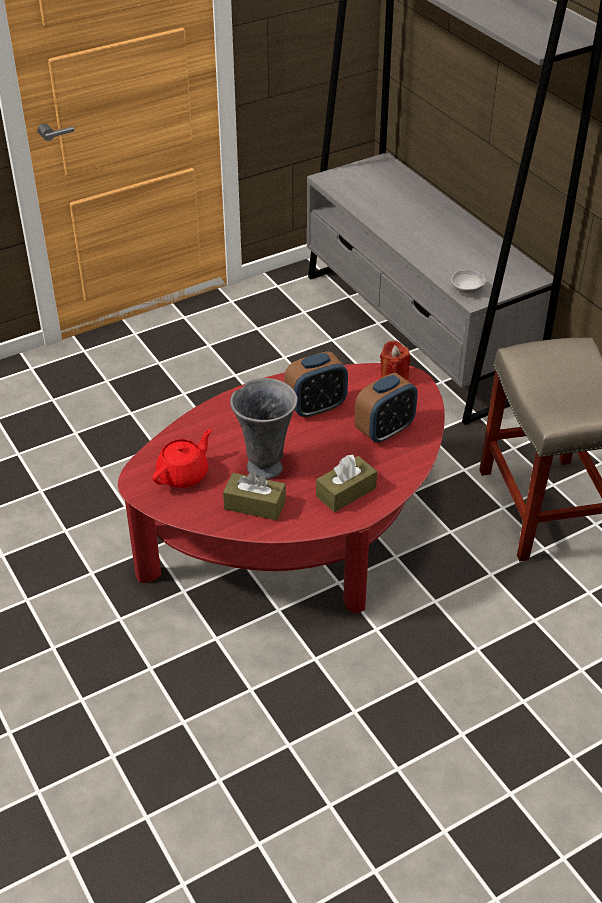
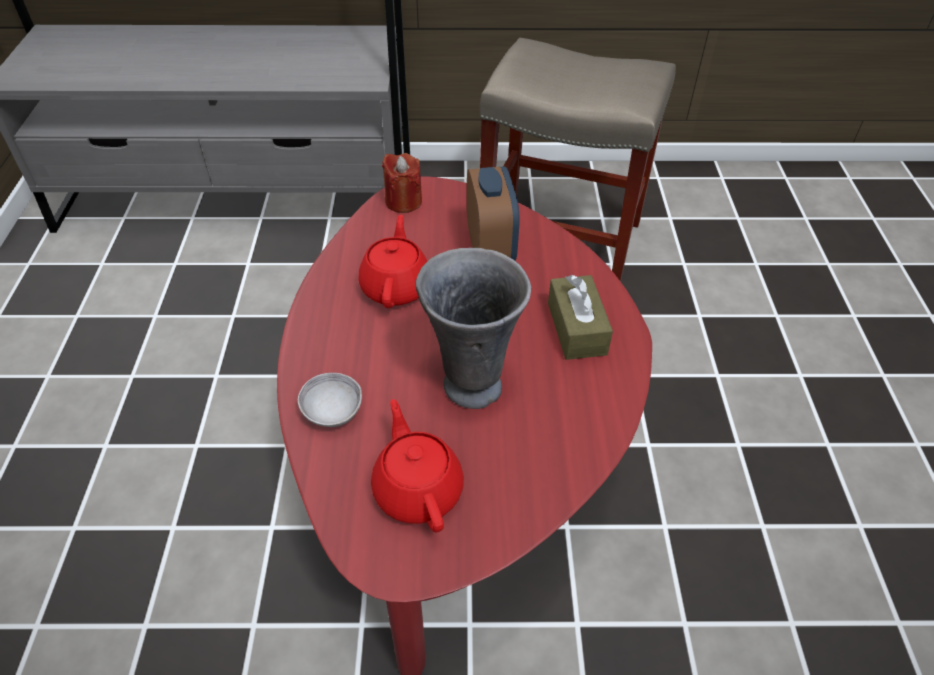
camera: 60 degrees left, 5 degrees up
(255, 505) = (541, 431): brown tissue box -> none
(316, 407) = (396, 286): alarm clock -> red teapot
(467, 289) = (347, 77): grey bowl -> grey bowl (333, 411)

